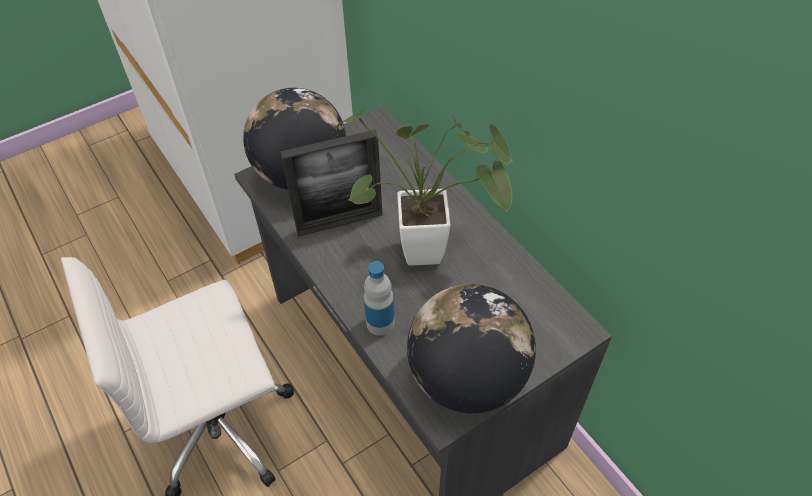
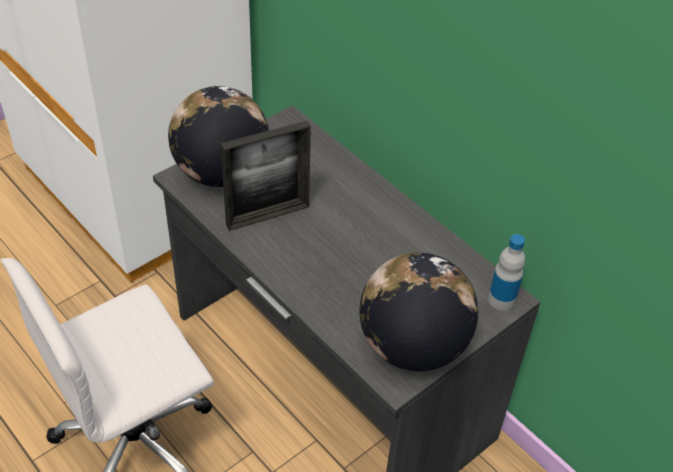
camera: 10 degrees left, 5 degrees down
(380, 323) = (323, 304): bottle -> bottle (501, 300)
(433, 252) = (364, 238): potted plant -> none

